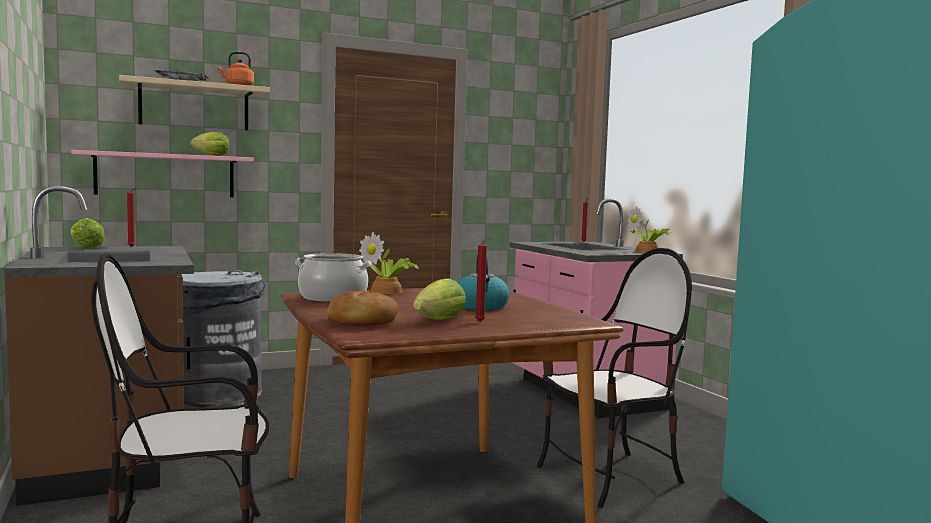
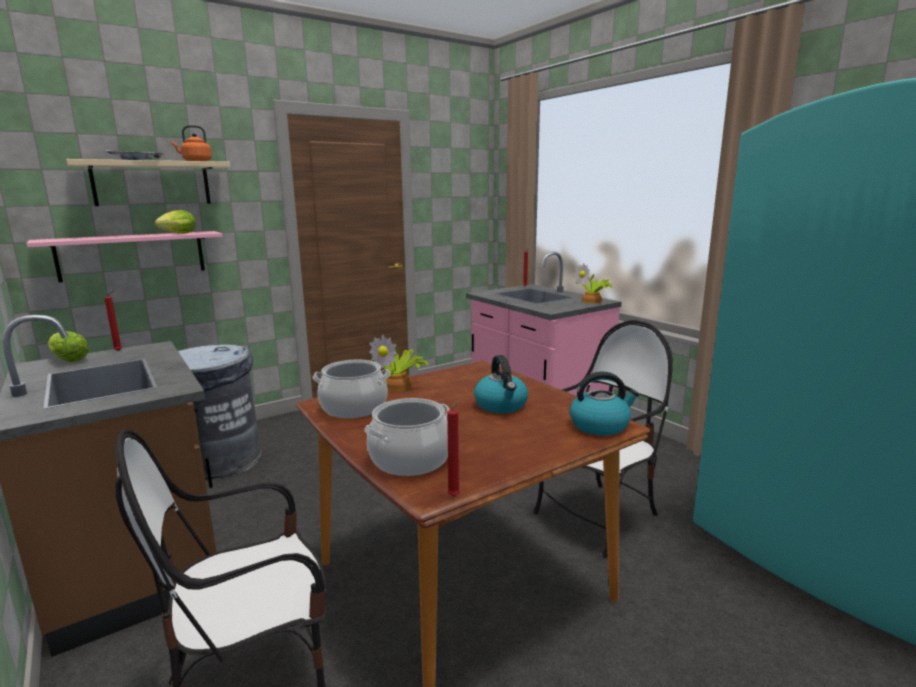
camera: 10 degrees left, 10 degrees up
(361, 322) = (410, 459): bread -> cooking pot
(437, 321) = (481, 445): lettuce -> none
(481, 321) = (523, 439): red candle -> red candle (455, 495)
(570, 321) = (600, 425): none -> kettle

